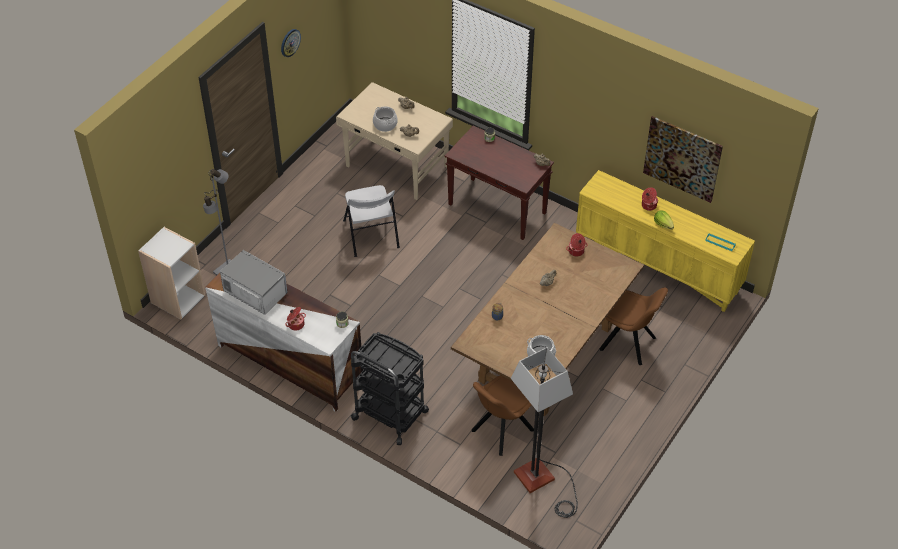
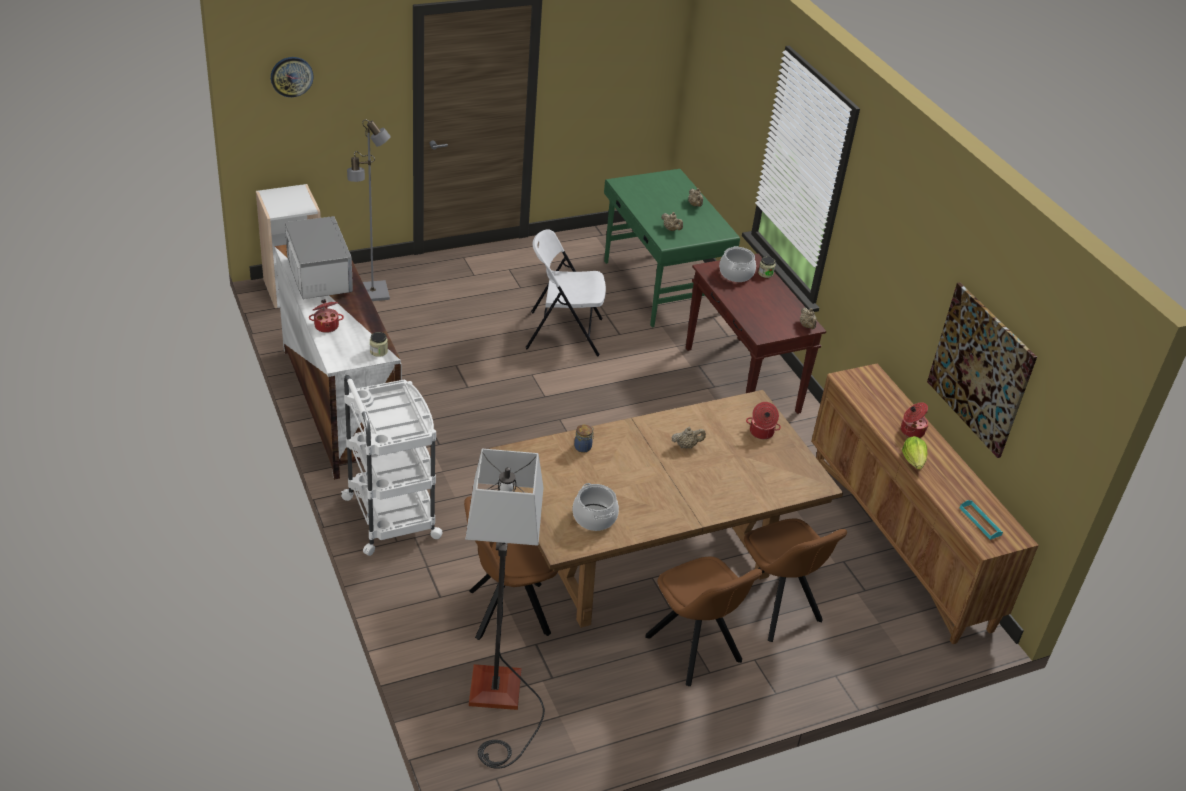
camera: 30 degrees right, 10 degrees down
(290, 42) = (581, 53): wall clock -> wall clock (291, 76)
(371, 234) = (564, 333): white chair -> white chair turned 75 degrees clockwise
(385, 124) = (652, 209): cooking pot -> cooking pot (736, 274)
(390, 414) = (392, 517): black cart -> white cart
(397, 167) = (661, 287): beige desk -> green desk
(609, 392) = (694, 649): none -> brown chair
(656, 268) = (896, 543): yellow dresser -> brown dresser

